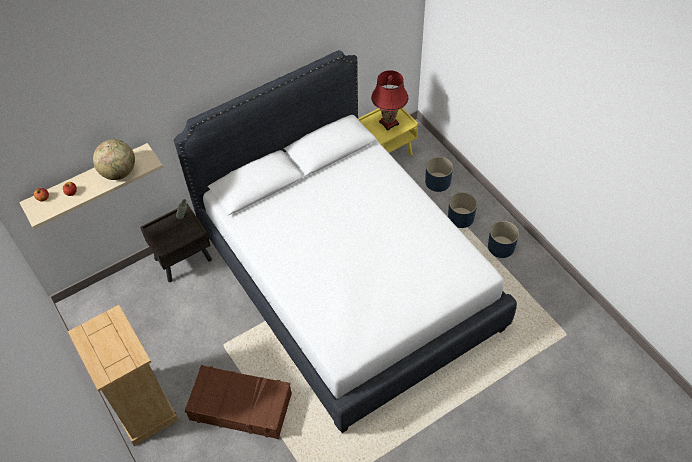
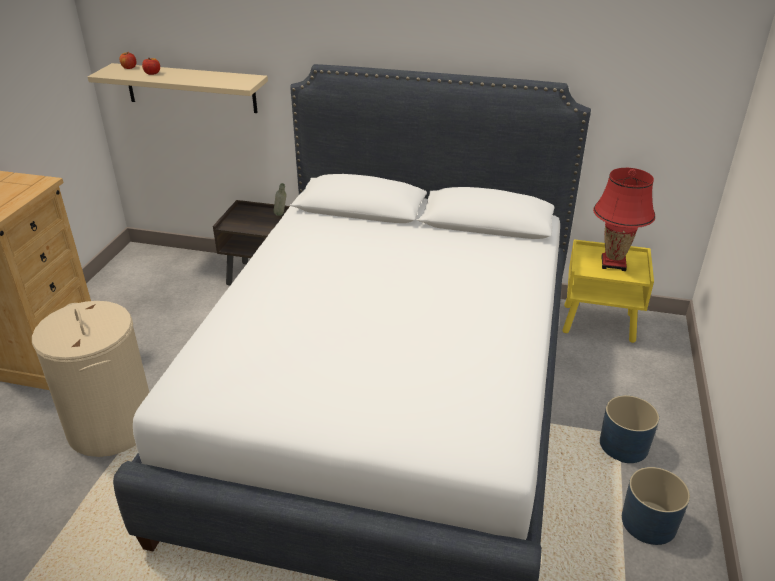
camera: 45 degrees right, 20 degrees down
(119, 172) = (209, 79): globe -> none
(241, 405) = (111, 426): brown suitcase -> beige laundry basket
(437, 182) = (636, 388): blue planter -> none

